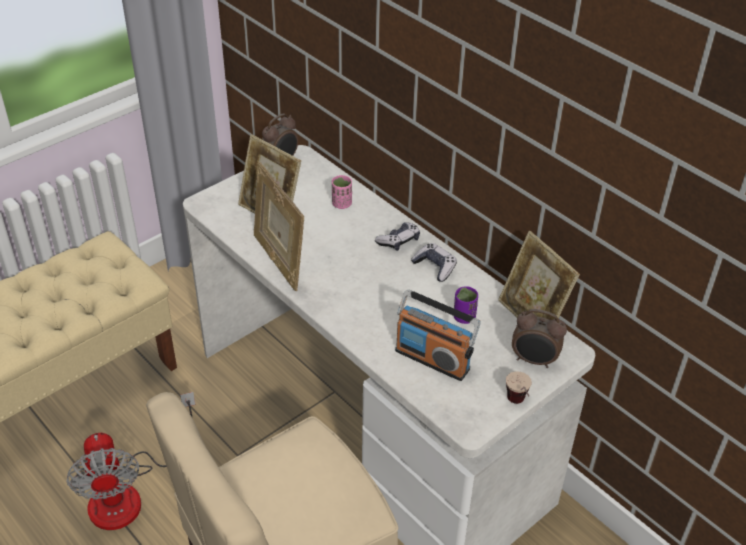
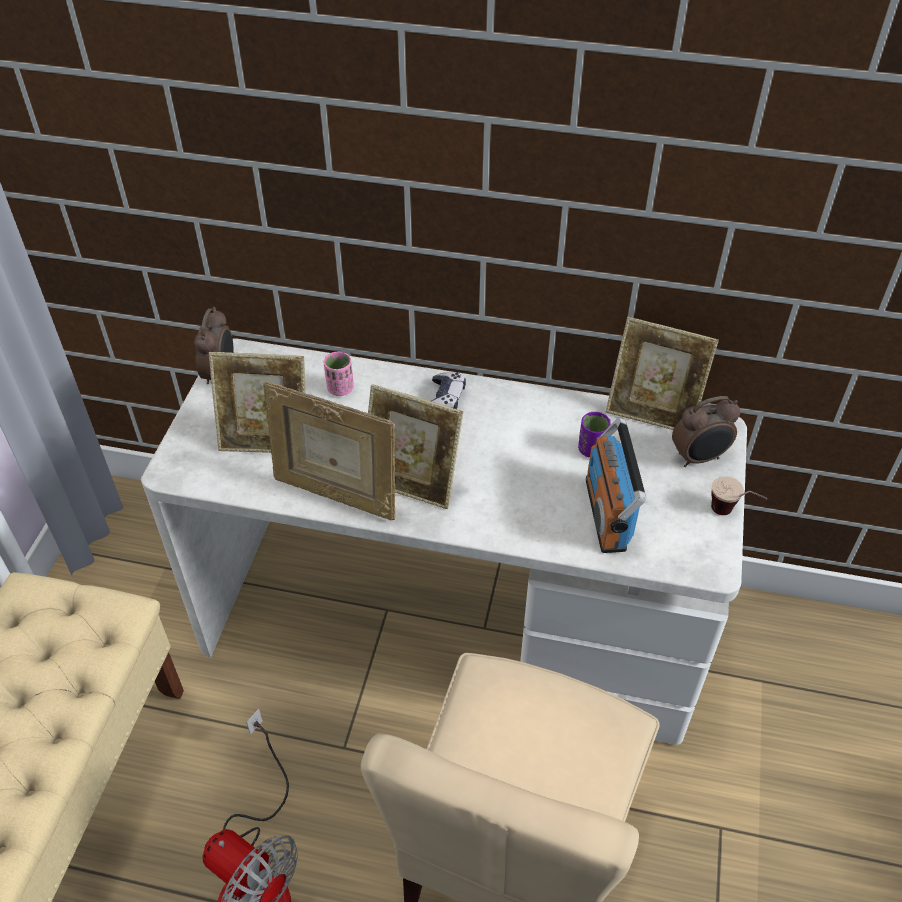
camera: 35 degrees left, 5 degrees up
(329, 278) = (412, 483): none -> picture frame
(433, 359) = (607, 514): radio -> radio turned 90 degrees clockwise
(435, 267) = (509, 409): game controller -> none

